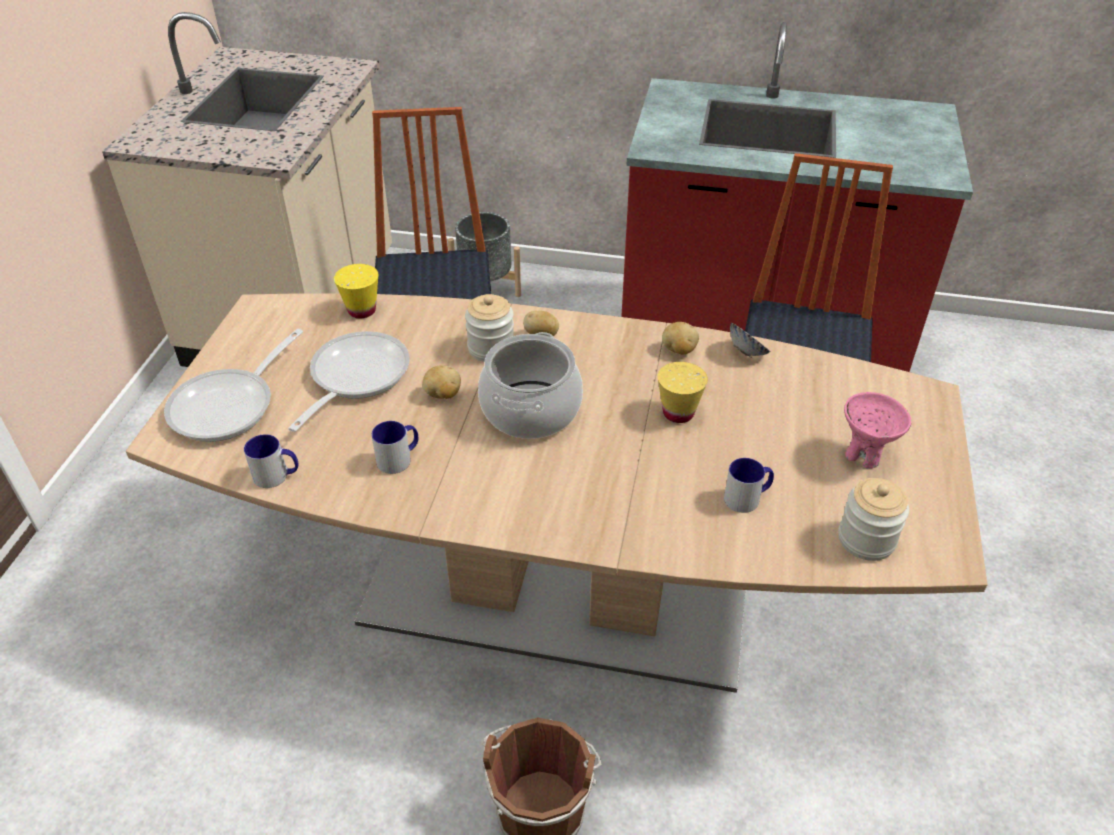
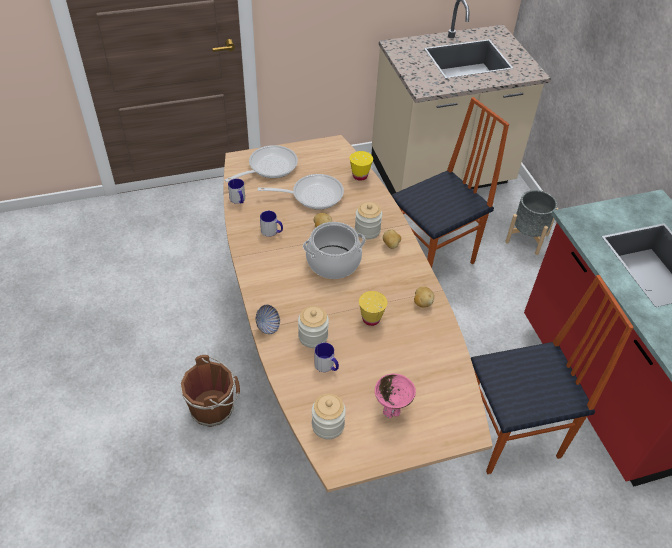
camera: 60 degrees right, 5 degrees up
(230, 406) = (268, 167): frying pan -> frying pan turned 135 degrees clockwise
(677, 492) = (313, 336): none -> jar
(747, 352) = (443, 333): bowl -> bowl (268, 326)

